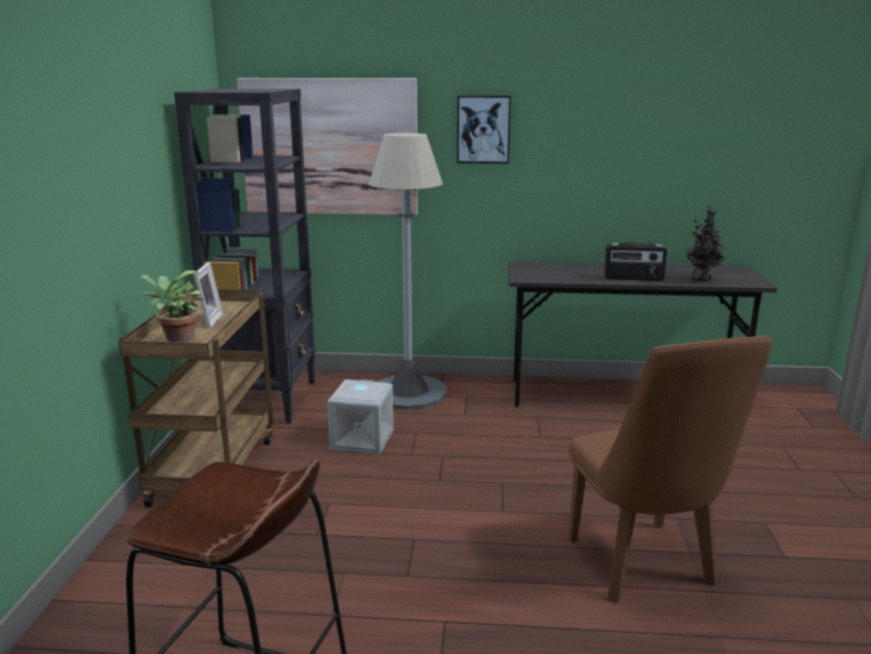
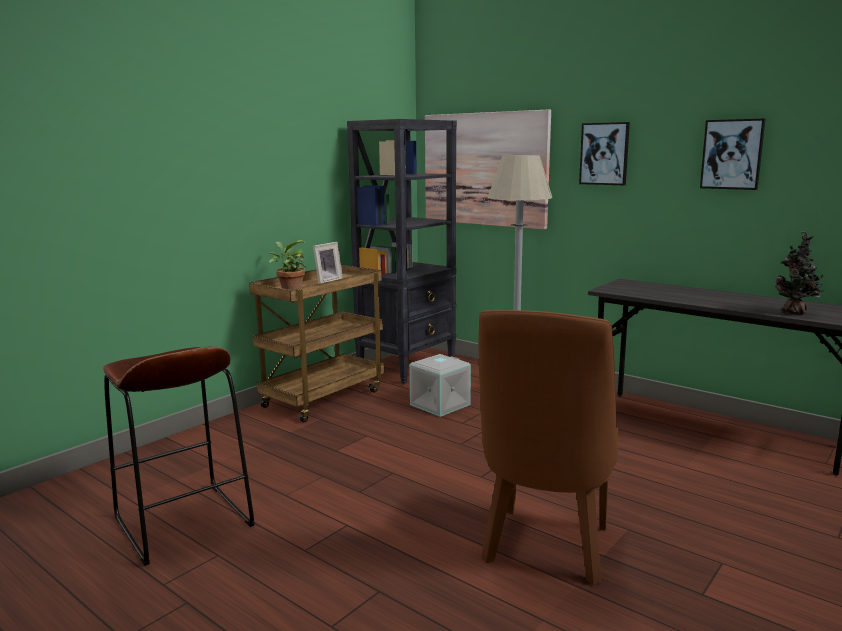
camera: 35 degrees right, 5 degrees down
(616, 130) = (732, 154): none -> picture
(633, 279) = (716, 303): radio -> none

